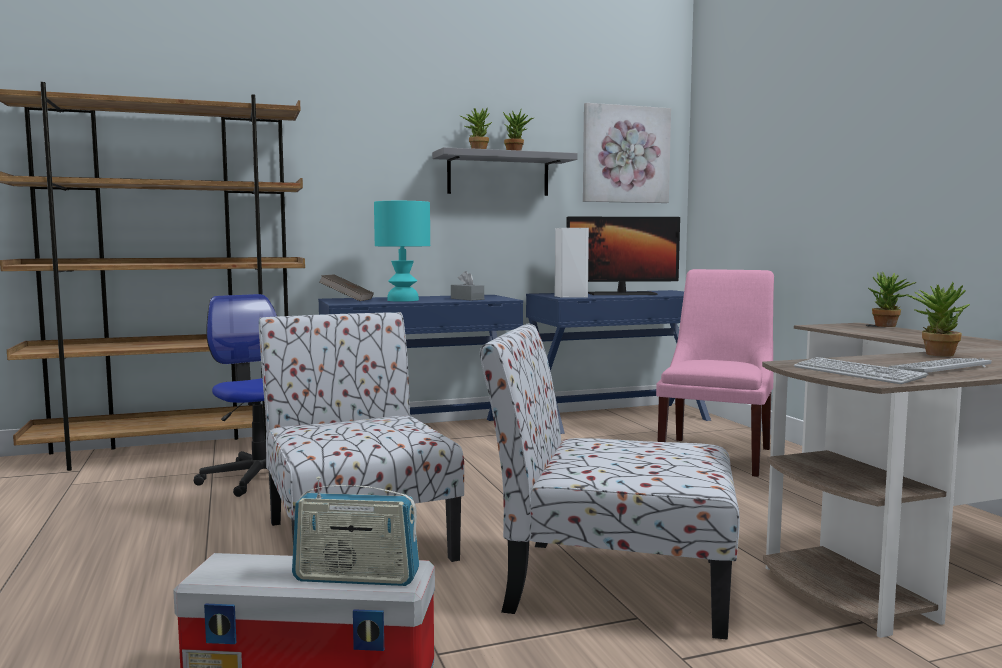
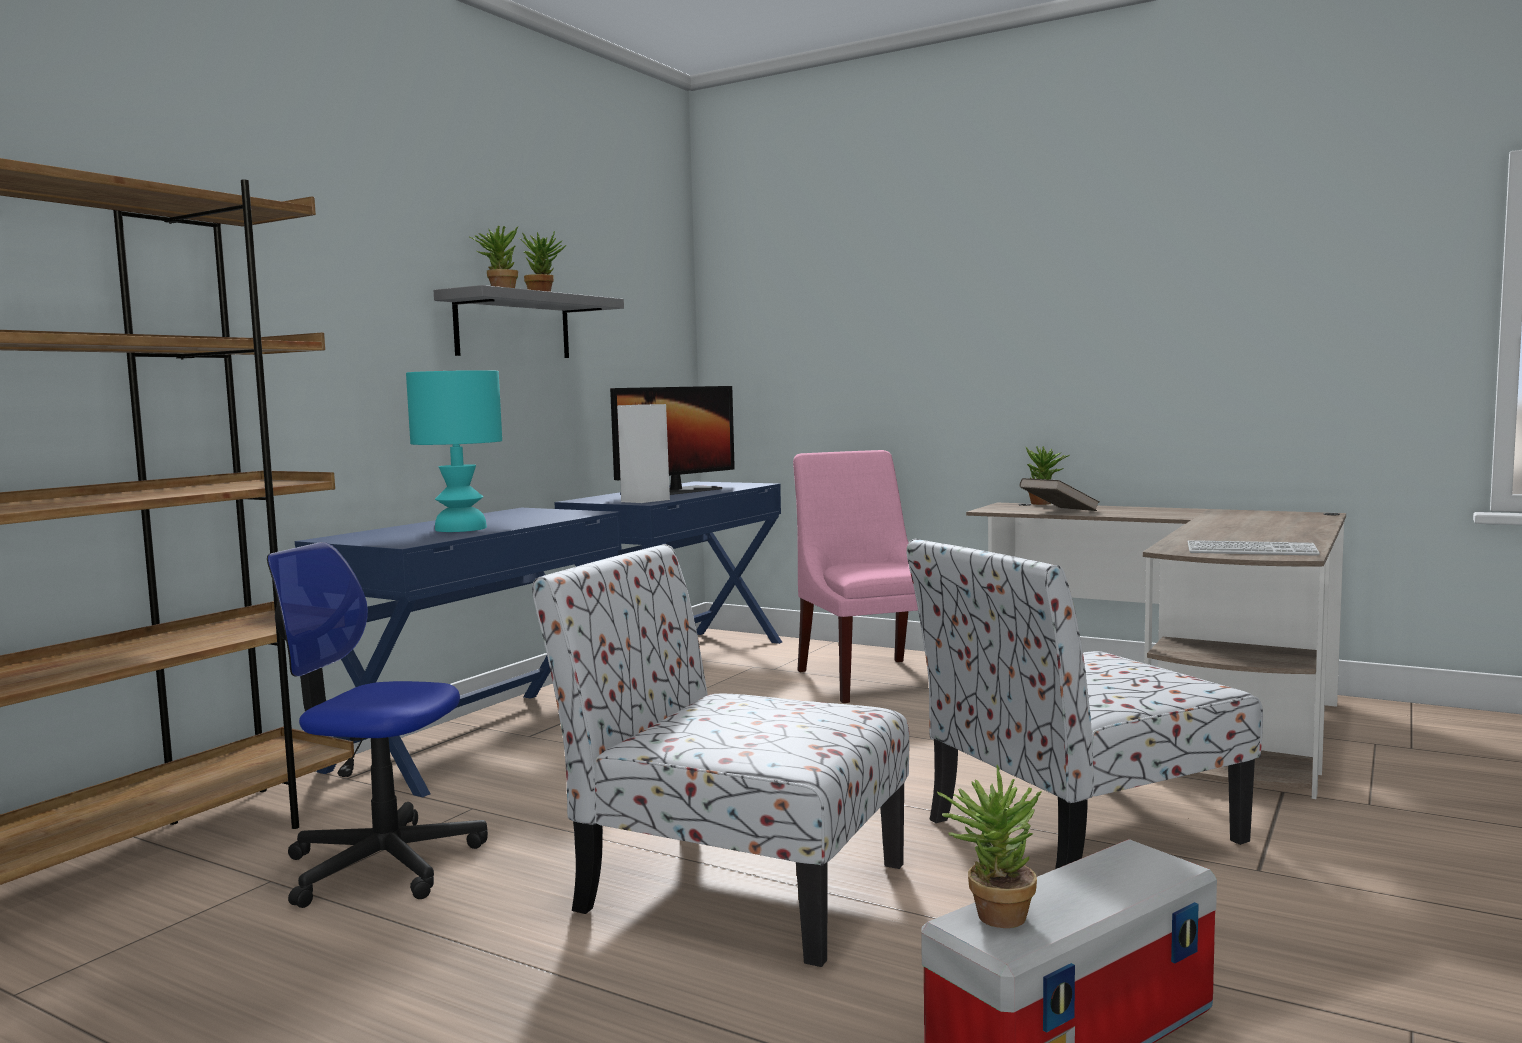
camera: 40 degrees left, 0 degrees up
(347, 300) = (369, 538): brown book -> brown book (1058, 511)
(356, 577) = (1131, 879): radio -> none
(467, 299) = (540, 517): grey tissue box -> none
(625, 154) = (641, 301): picture -> none
(935, 354) = (1202, 526): potted plant -> potted plant (991, 914)
(938, 368) = (1266, 538): keyboard -> none

